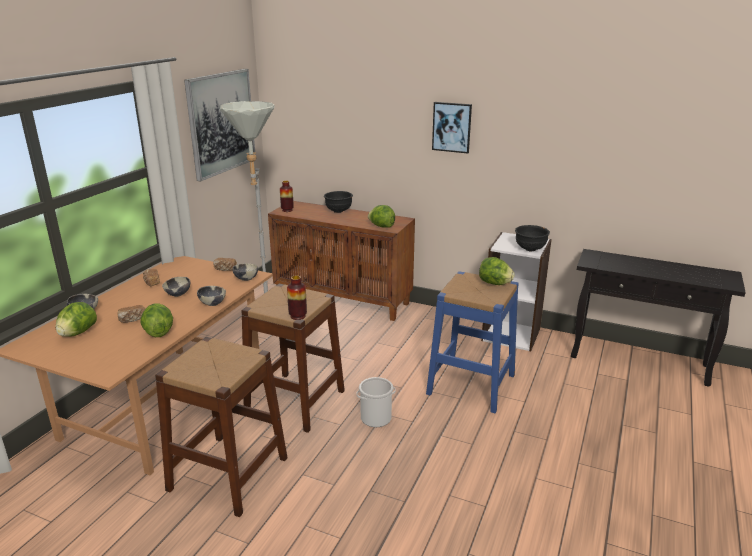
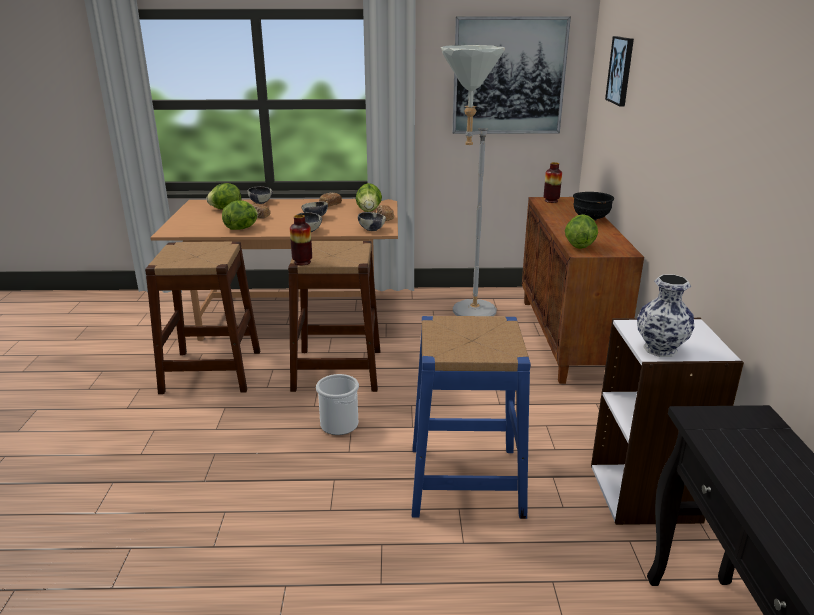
camera: 65 degrees right, 0 degrees up
(452, 127) = (695, 115): picture -> picture (621, 70)
(494, 283) = (501, 345): lettuce -> lettuce (369, 211)
(529, 249) = (659, 349): black bowl -> vase

